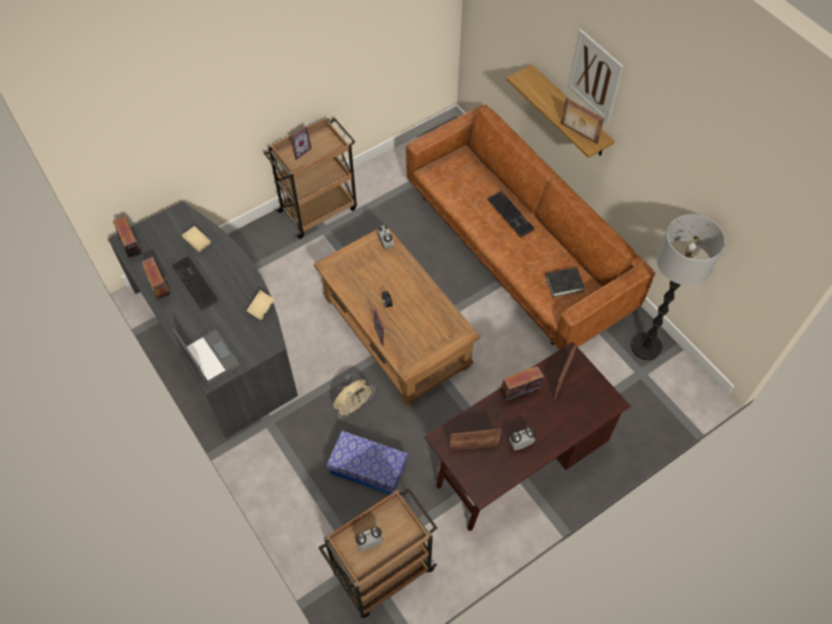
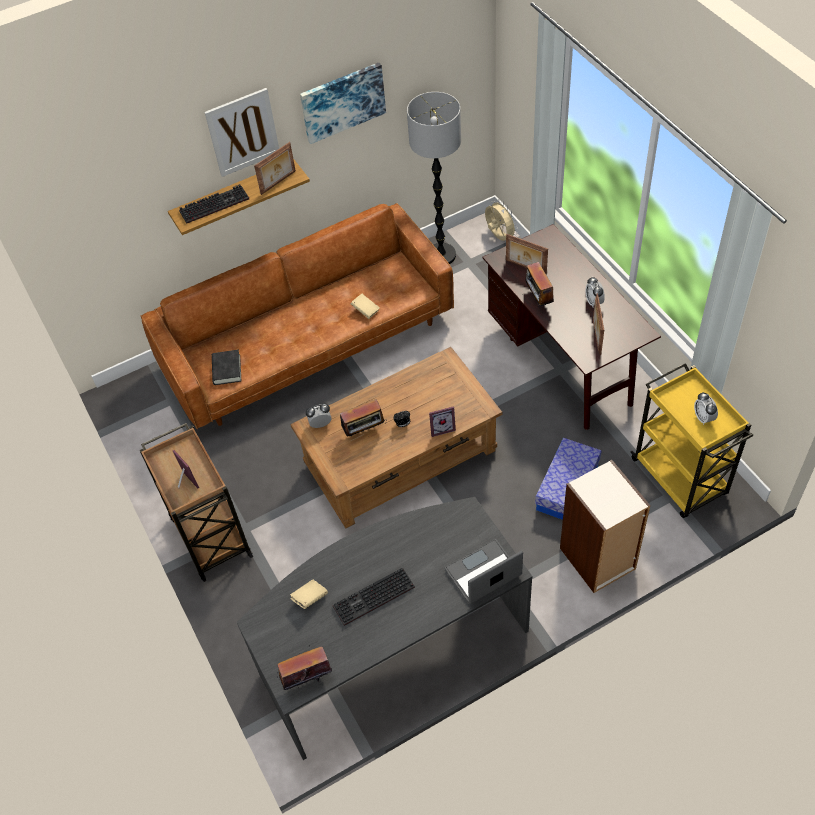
camera: 80 degrees left, 5 degrees down
(160, 290) = (379, 637): radio -> radio (364, 431)
(261, 308) = (418, 522): beige book -> beige book (365, 310)
(293, 494) = (597, 559): none -> bookcase
(354, 407) = (493, 500): beige fan -> beige fan (499, 237)
(382, 573) = (680, 478): brown cart -> yellow cart
(512, 215) = (292, 316): keyboard -> keyboard (215, 204)
(564, 284) = (388, 282): black book -> black book (227, 370)
(665, 149) = (342, 101): none -> picture

